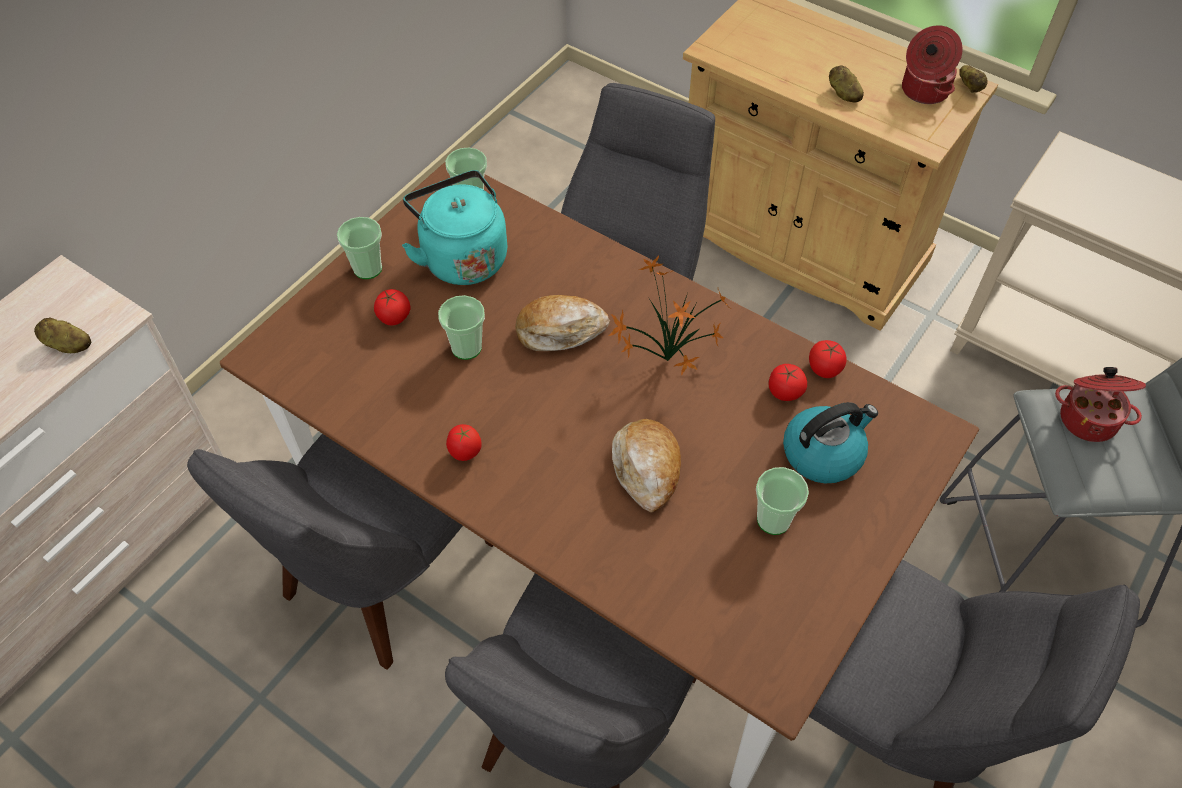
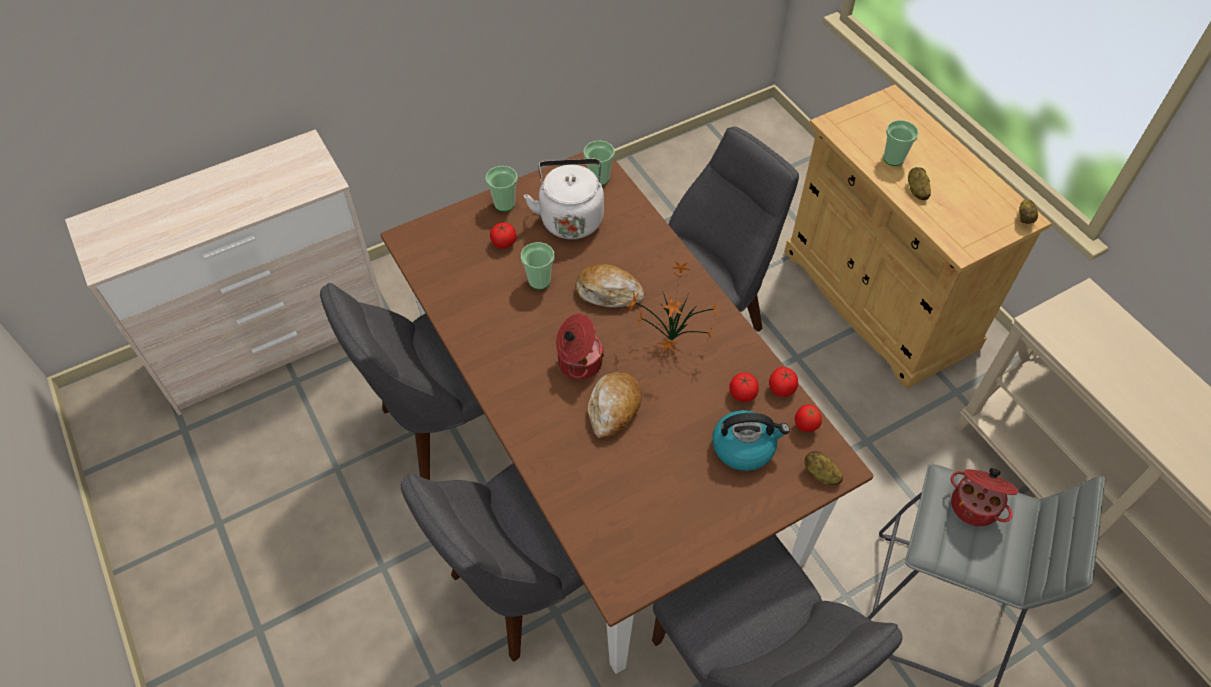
camera: 25 degrees right, 0 degrees up
(68, 345) = (290, 189): potato -> potato (821, 474)
(462, 256) = (570, 217): turquoise kettle -> white kettle
(465, 453) = (500, 351): tomato -> tomato (805, 426)
(773, 520) = (681, 478): cup -> cup (893, 158)
(923, 90) = (984, 208): cooking pot -> cooking pot (578, 362)

